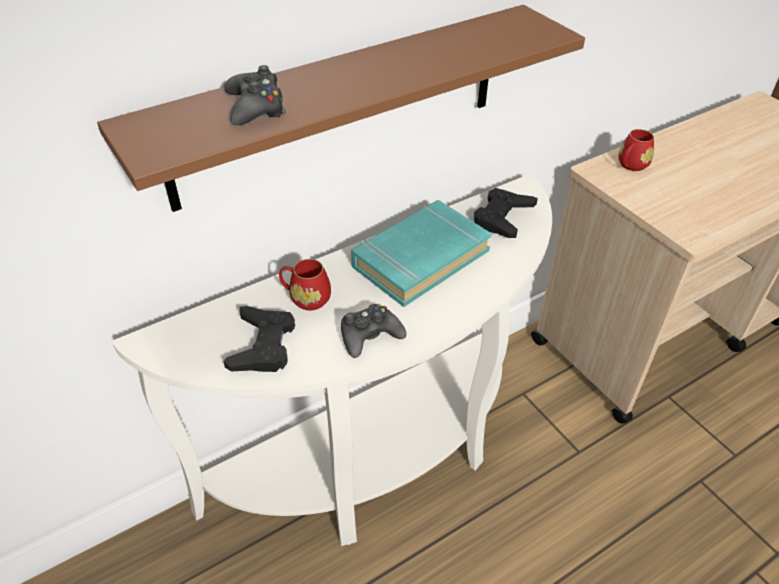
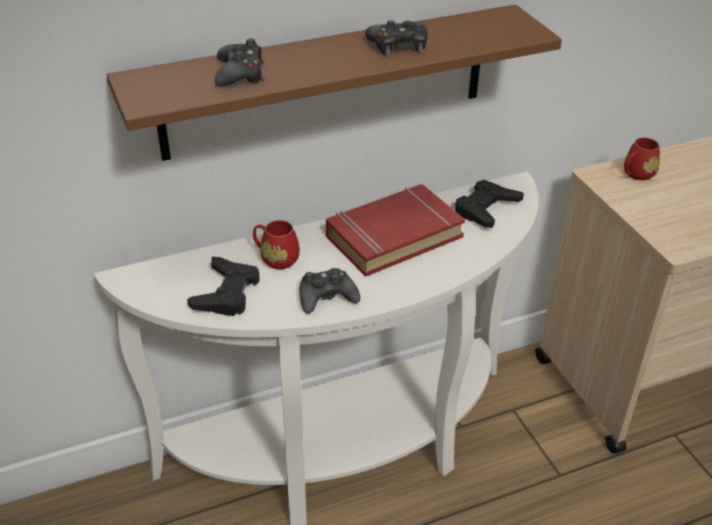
camera: 10 degrees right, 5 degrees down
(420, 59) = (398, 45): none -> black game controller
(420, 258) = (393, 236): turquoise book -> red book

